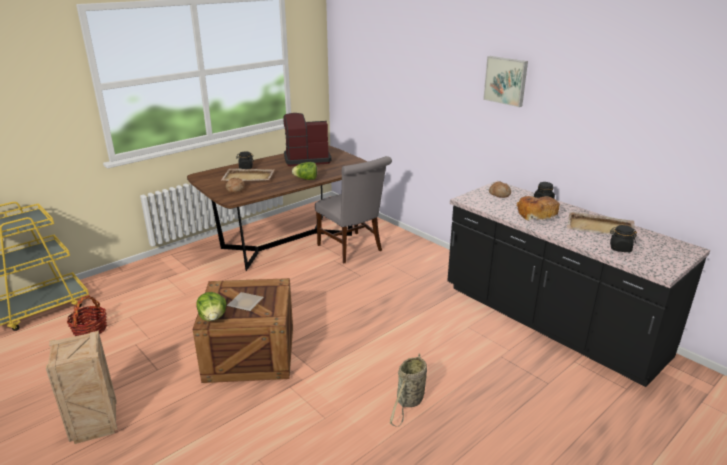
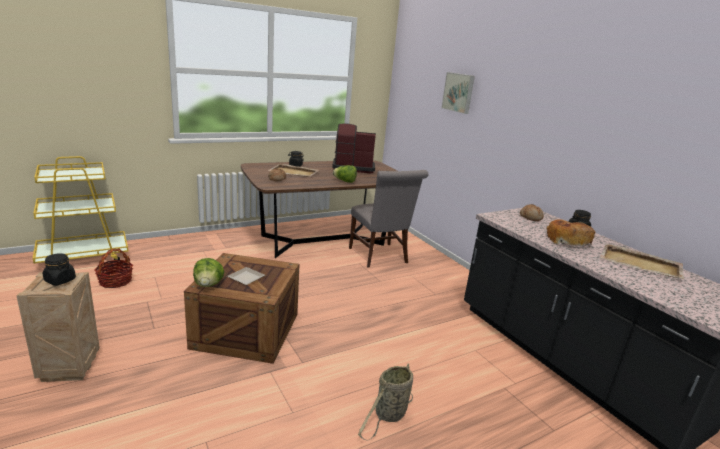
camera: 10 degrees right, 5 degrees down
(506, 80) = (554, 103): picture -> picture (459, 92)
(620, 248) = (663, 288): black jar -> black jar (60, 280)

